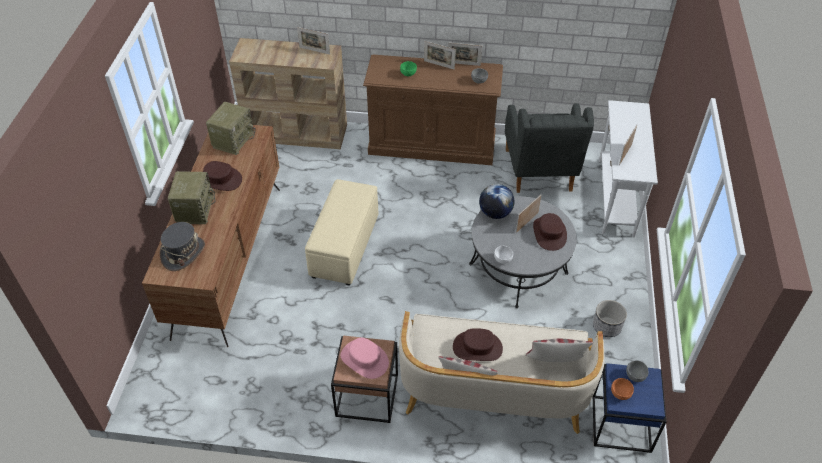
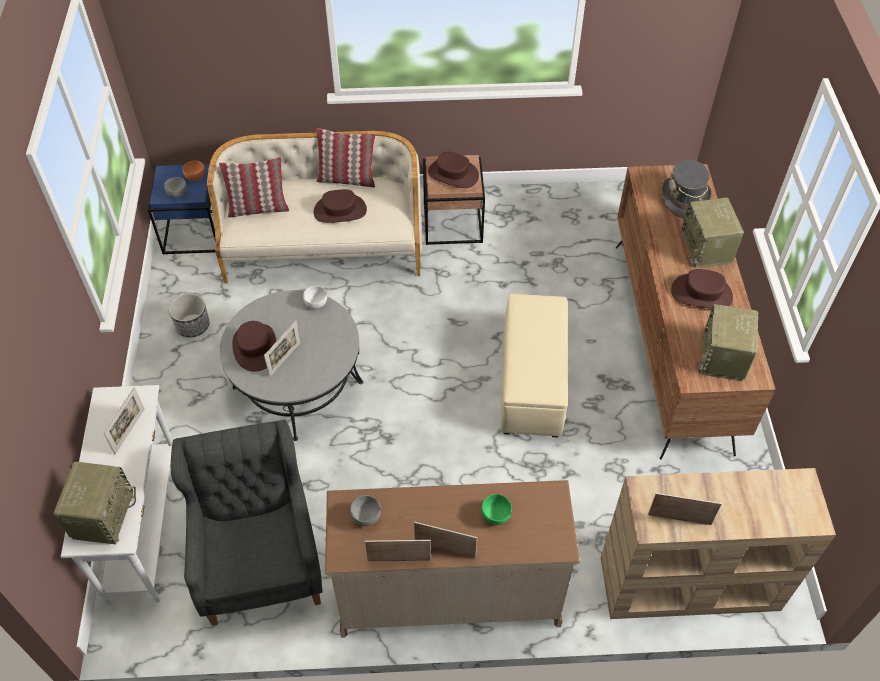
camera: 170 degrees right, 5 degrees up
(364, 359) = (453, 174): pink hat -> brown hat
(495, 213) = (328, 367): globe -> none
(630, 117) = (102, 514): none -> radio

